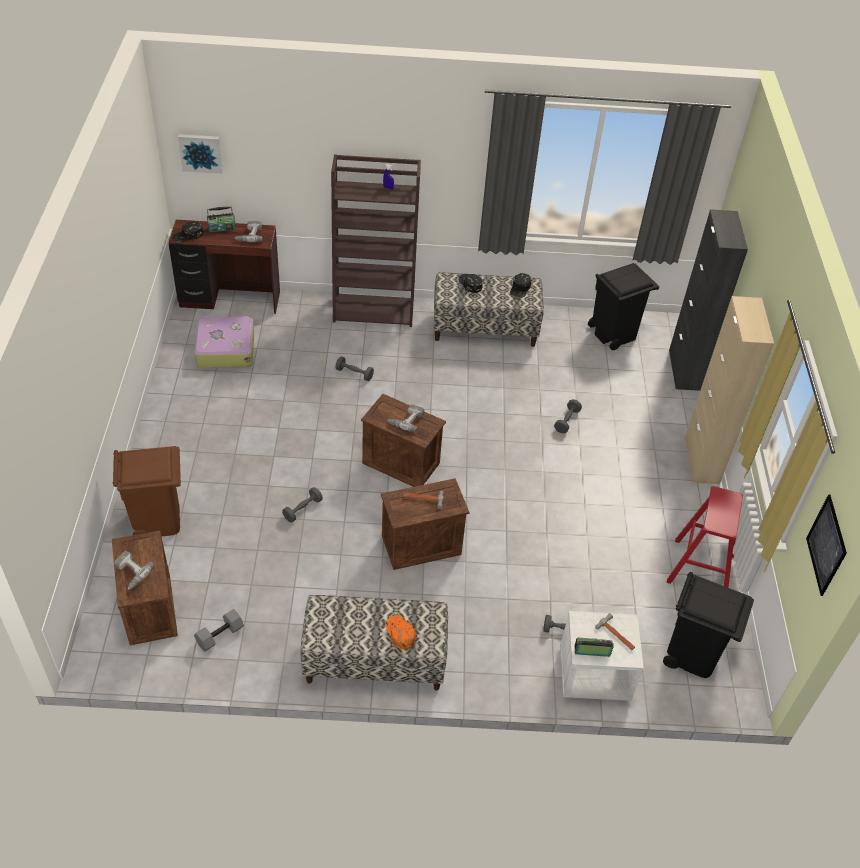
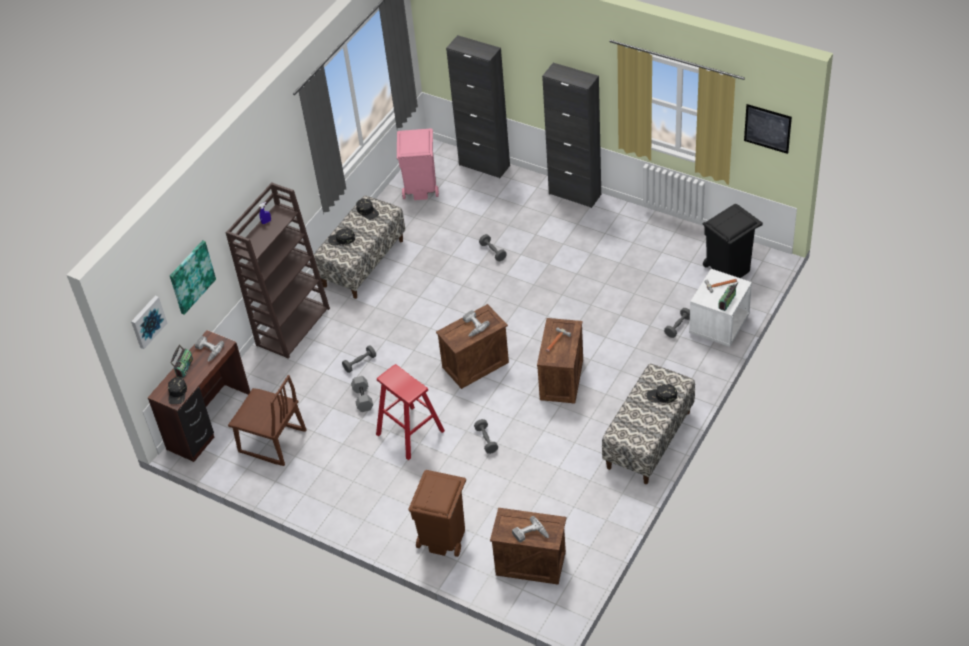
camera: 55 degrees left, 0 degrees up
(220, 634) = (578, 525): grey dumbbell -> grey dumbbell (362, 398)
(225, 349) = (272, 442): suitcase -> brown chair
(275, 160) = (191, 276): none -> picture
(400, 633) = (661, 396): orange cap -> black cap
(613, 333) = (420, 188): black trash can -> pink trash can
(700, 568) = (665, 236): red stool -> red stool (410, 433)
(701, 460) = (575, 194): beige cabinet -> black cabinet

